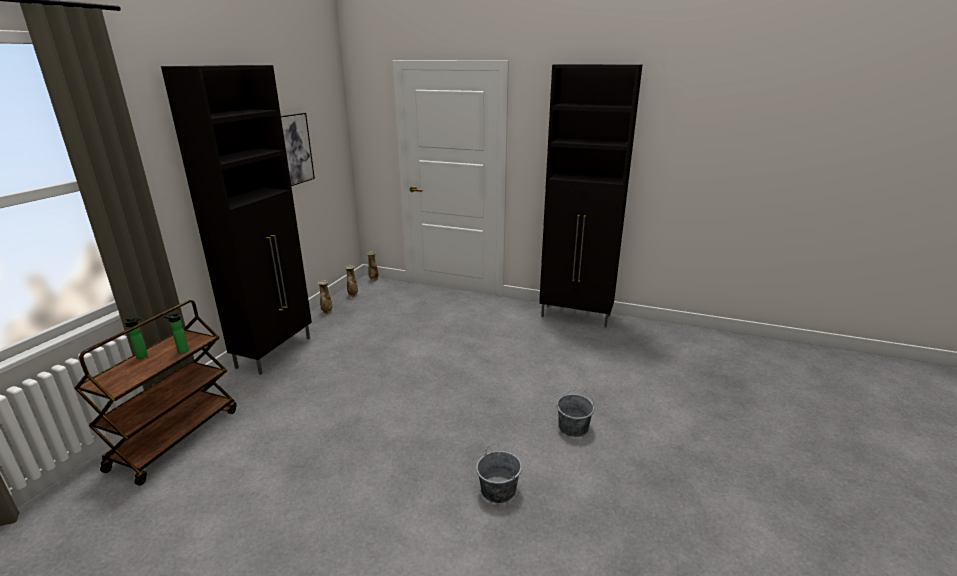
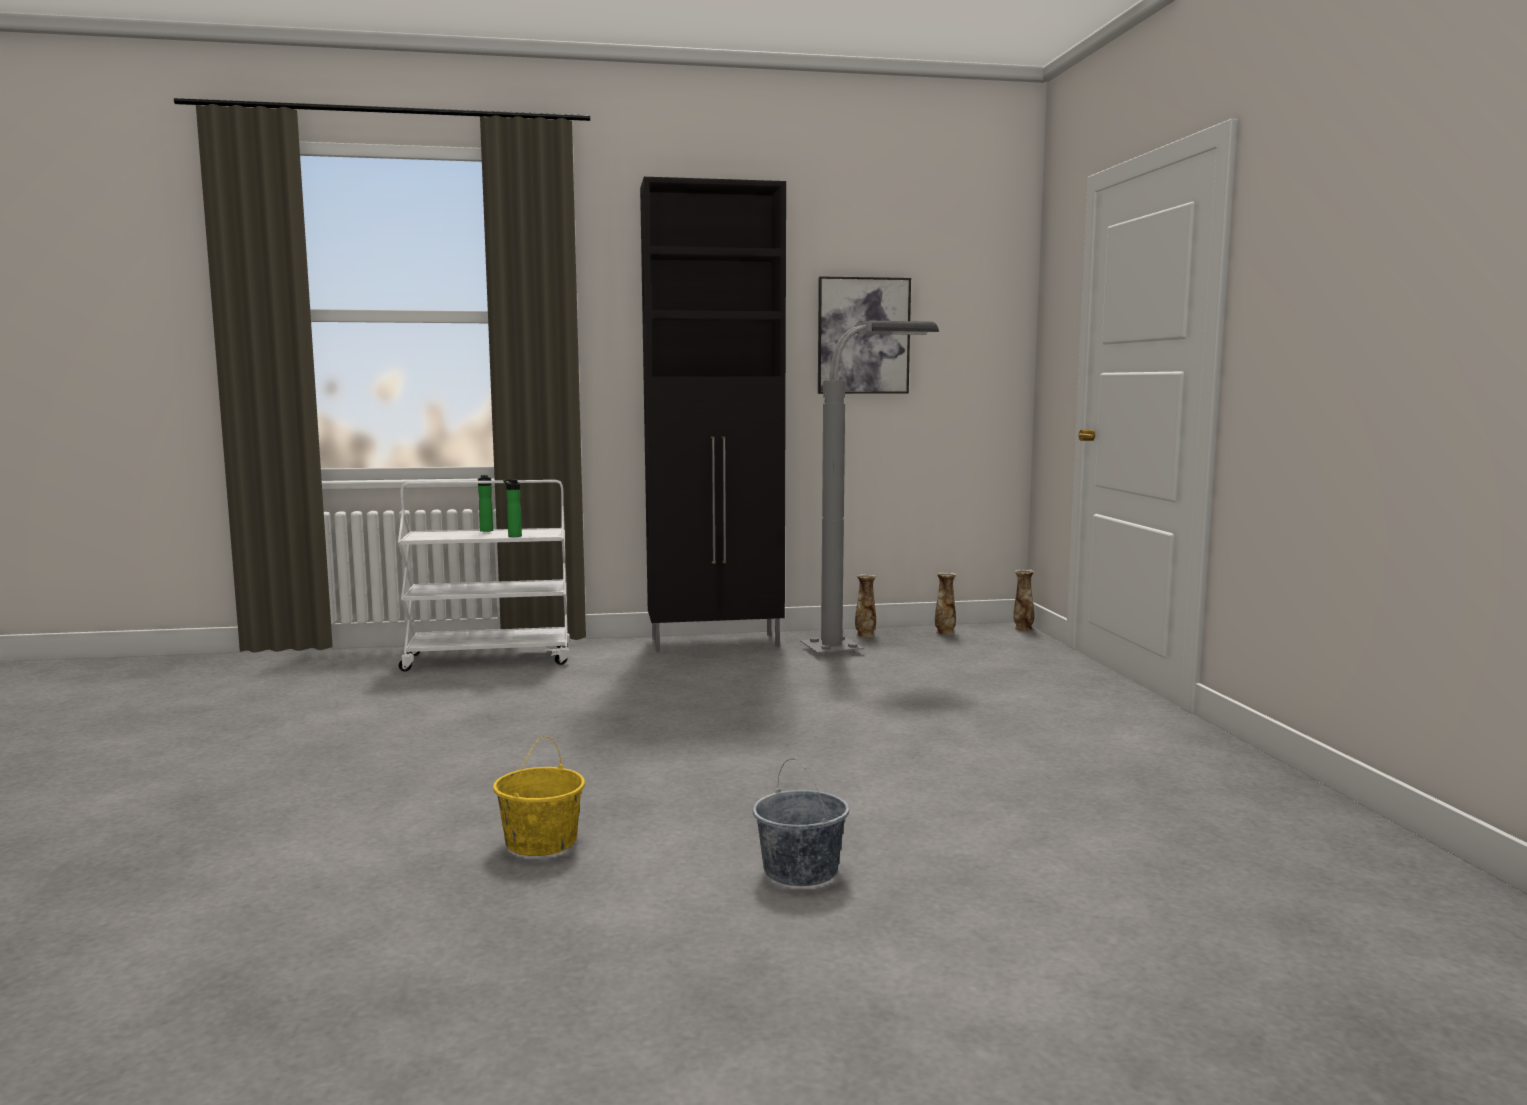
camera: 60 degrees right, 15 degrees down
(175, 438) = (490, 659): brown cart -> white cart
(345, 319) = (863, 647): none -> grey floor lamp
(498, 490) = (541, 842): grey bucket -> yellow bucket
(576, 316) = (1279, 793): black cabinet -> none

